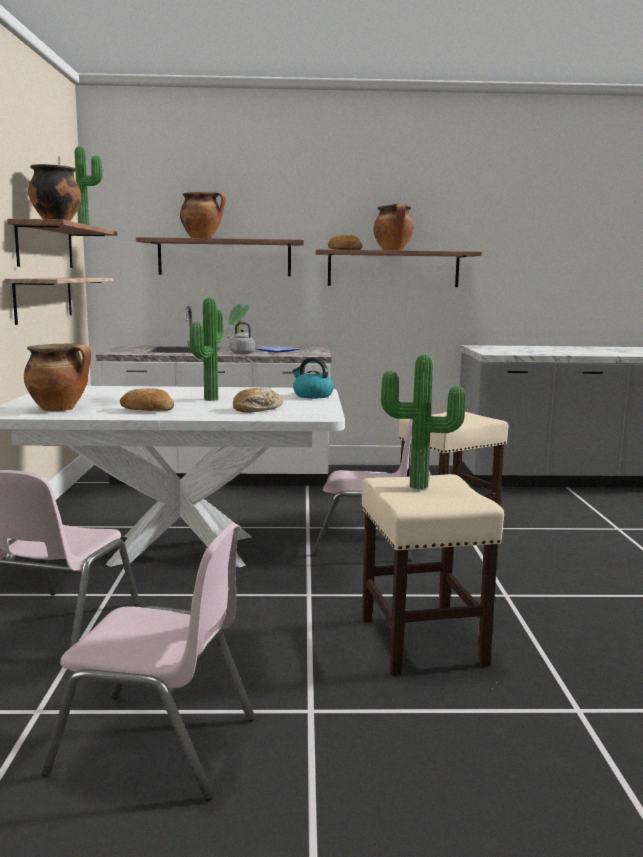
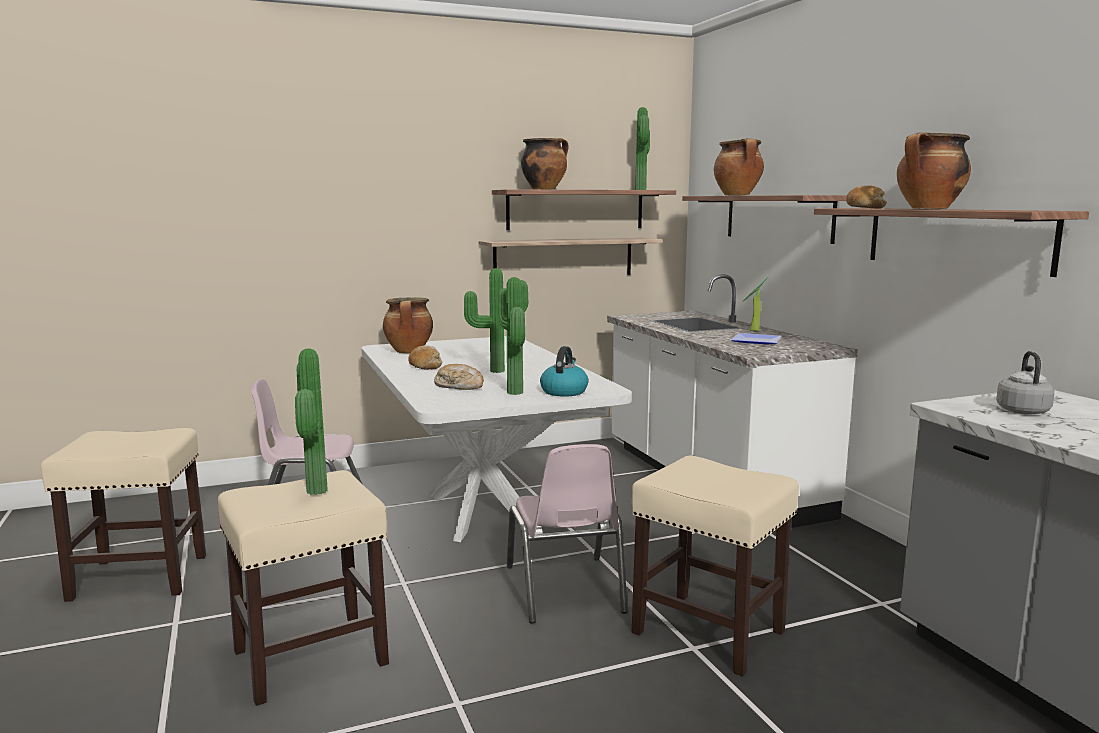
camera: 70 degrees right, 0 degrees up
(156, 745) = (137, 577): pink chair -> beige stool
(241, 353) = (704, 336): grey kettle -> grey kettle (1021, 410)
(300, 403) = (512, 393): none -> potted plant

